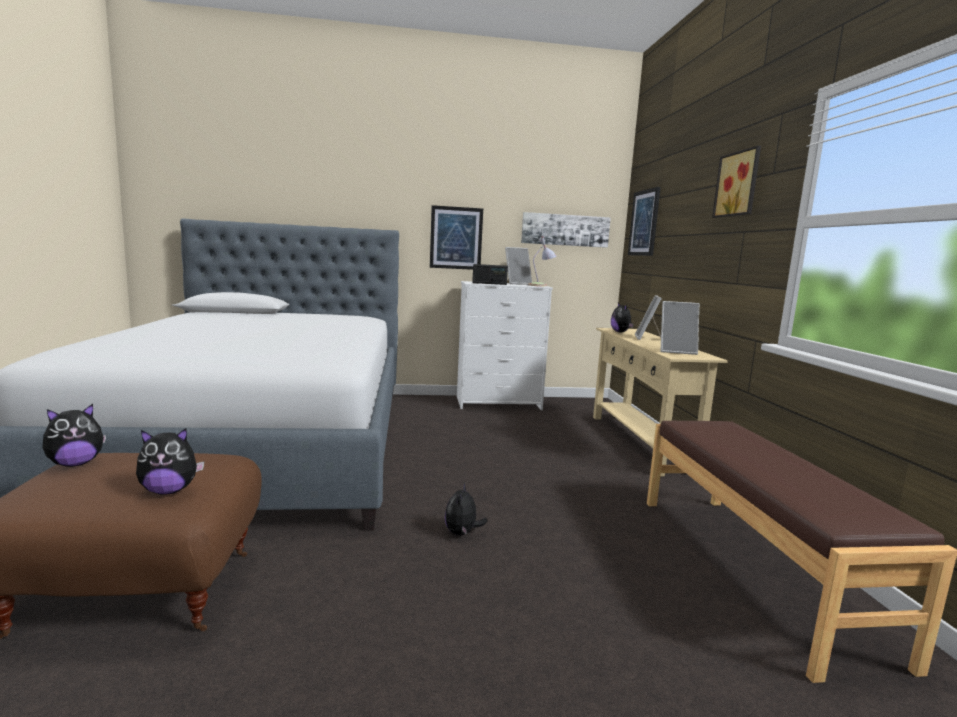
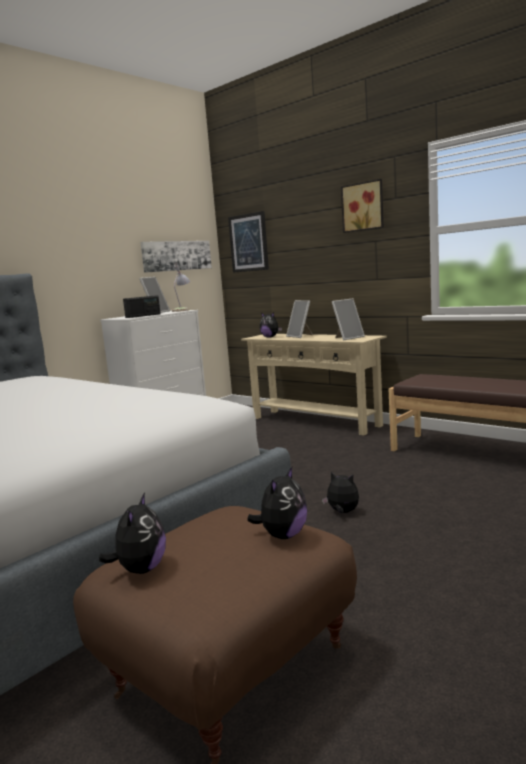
camera: 40 degrees left, 0 degrees up
(456, 238) = (85, 275): picture -> none
(462, 533) = (342, 512): plush toy -> plush toy turned 150 degrees clockwise

